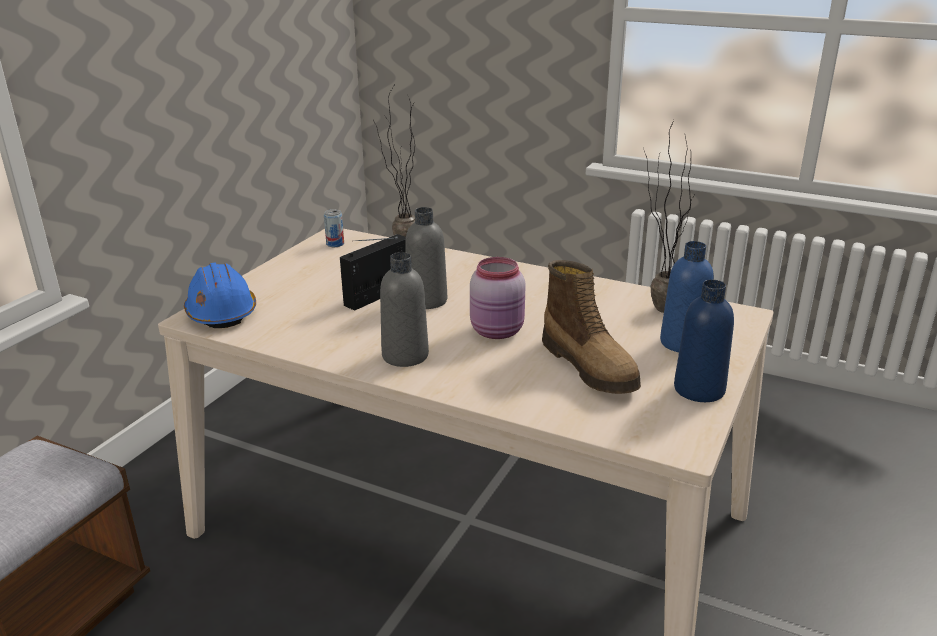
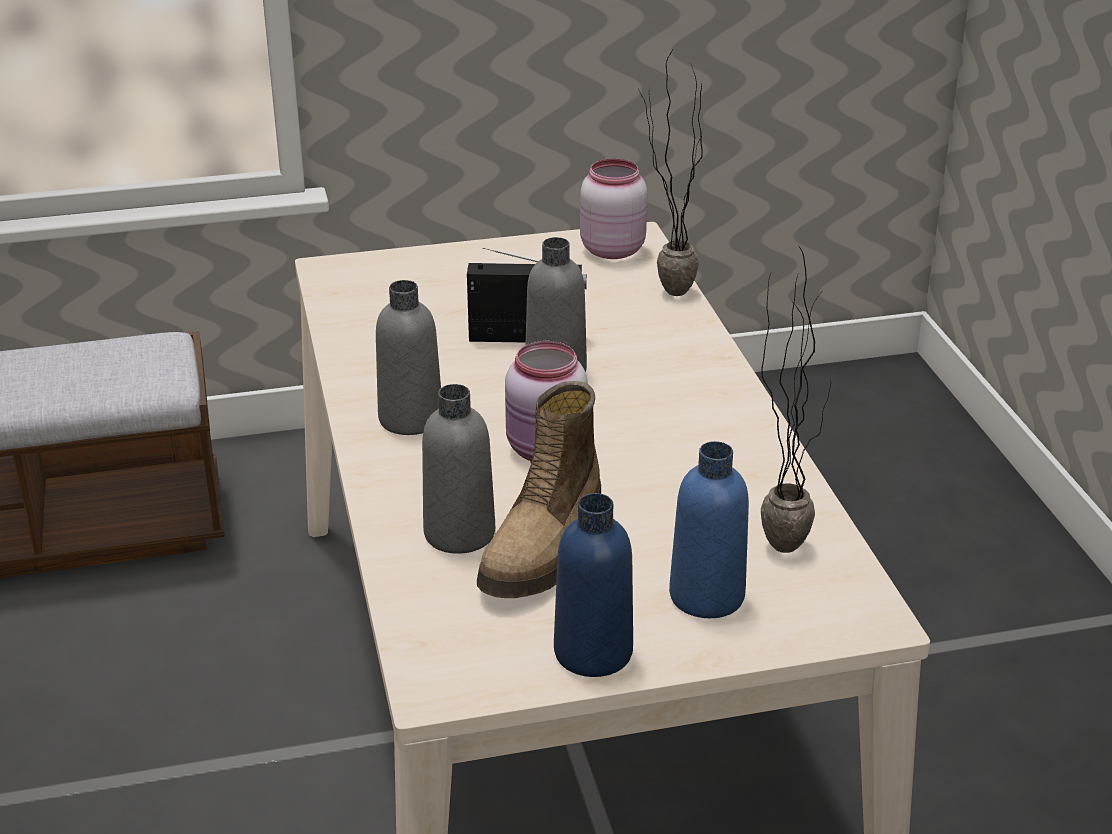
camera: 50 degrees right, 5 degrees up
(221, 312) = (360, 275): blue hard hat -> none
(335, 244) = (611, 249): can -> pink jar
(543, 385) = (459, 533): none -> grey bottle

